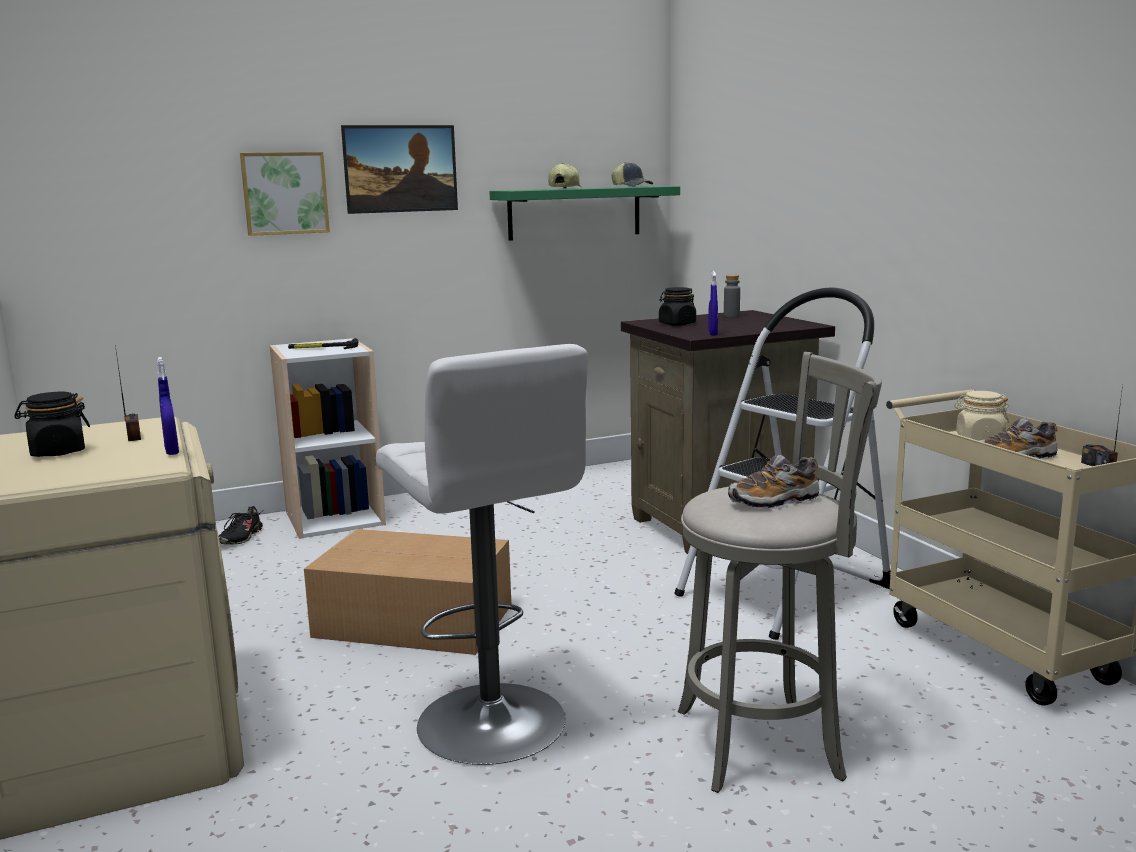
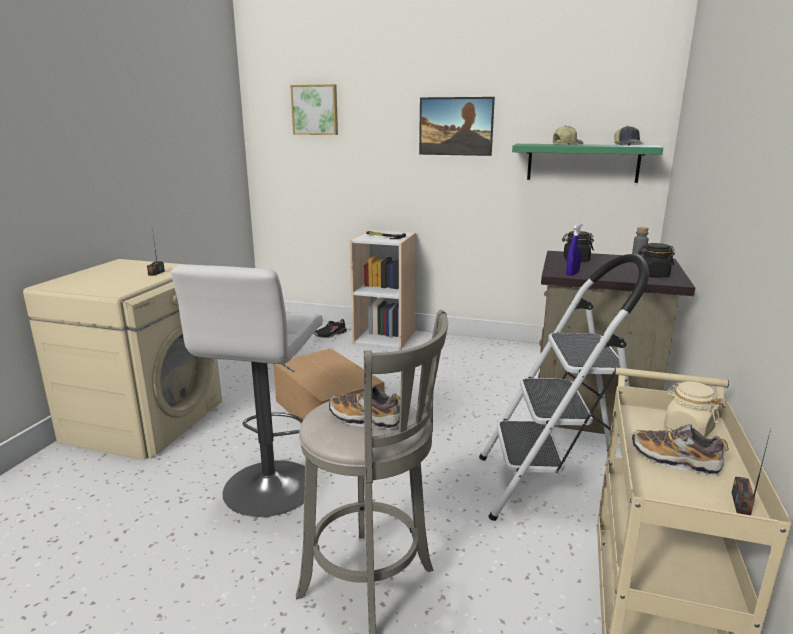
camera: 40 degrees right, 5 degrees up
(57, 452) = (117, 274): black jar -> black jar (653, 275)
(172, 452) = (141, 285): blue spray bottle -> none
(285, 193) = (384, 140): picture -> picture (315, 110)

